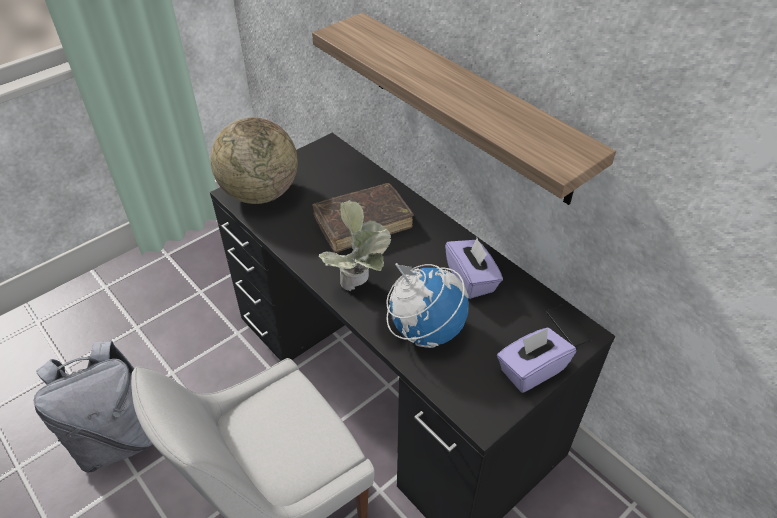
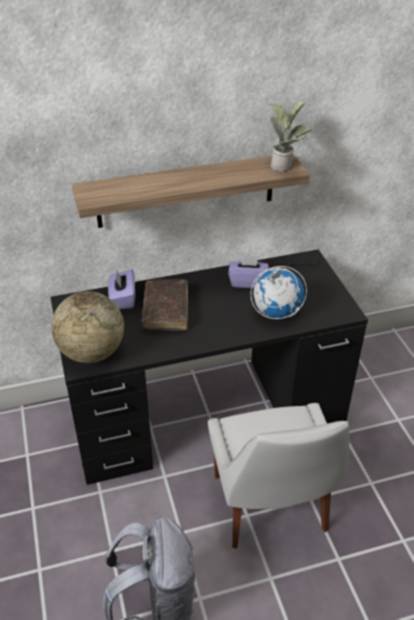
camera: 65 degrees left, 5 degrees down
(360, 285) = (223, 328): potted plant -> potted plant (285, 165)
(531, 370) = (325, 284): purple tissue box -> purple tissue box (123, 299)

